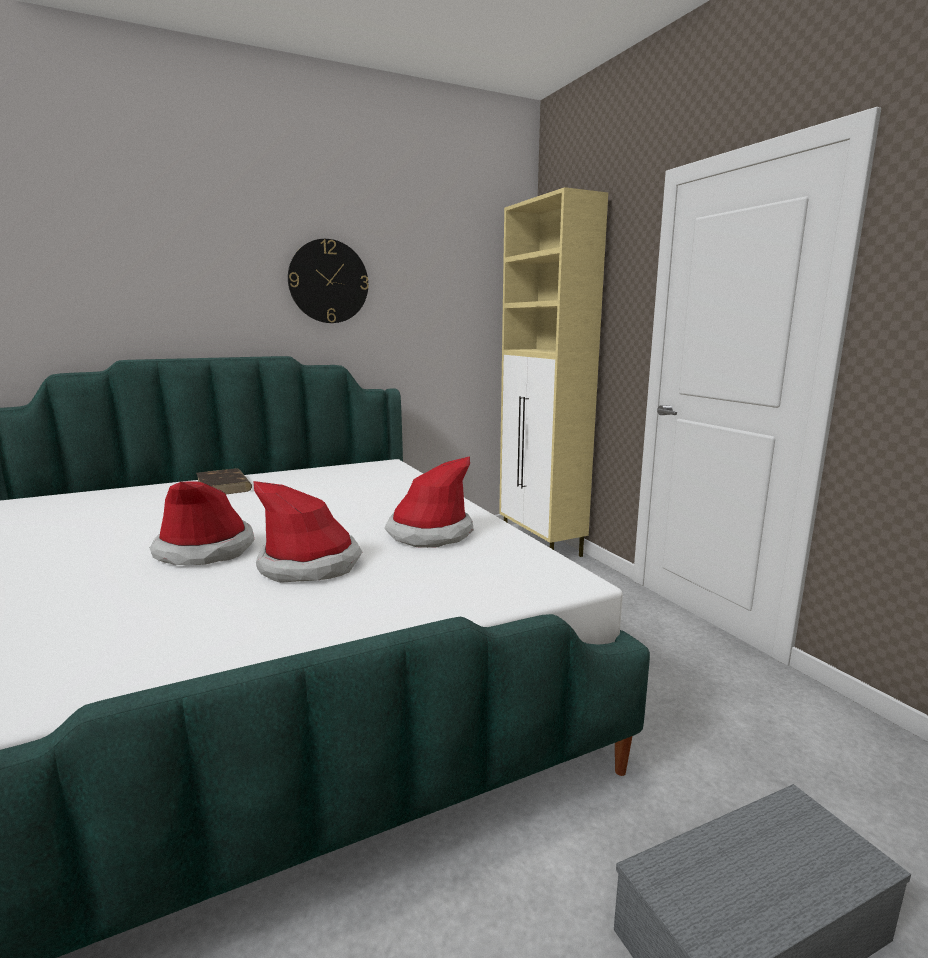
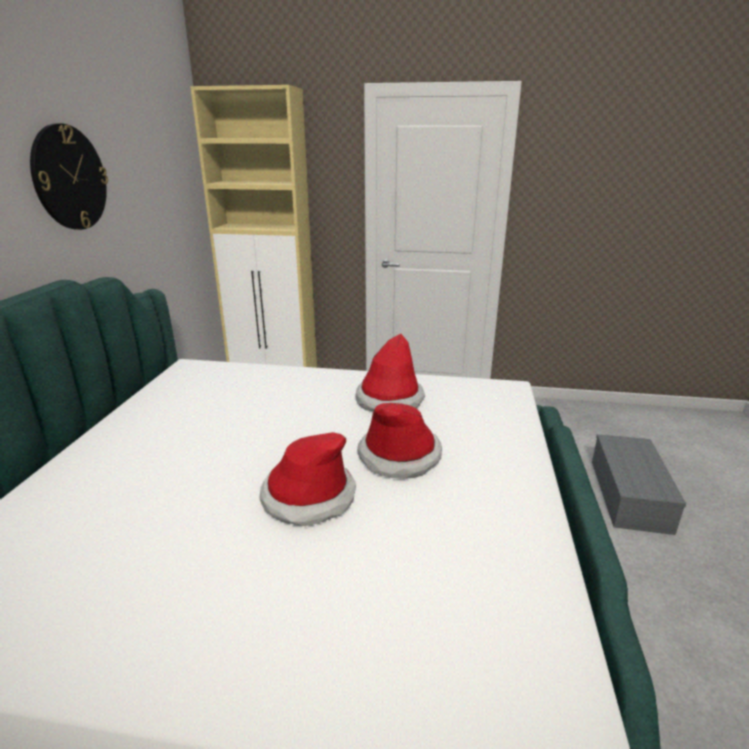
camera: 55 degrees left, 10 degrees up
(224, 486) = (109, 455): brown book -> none

